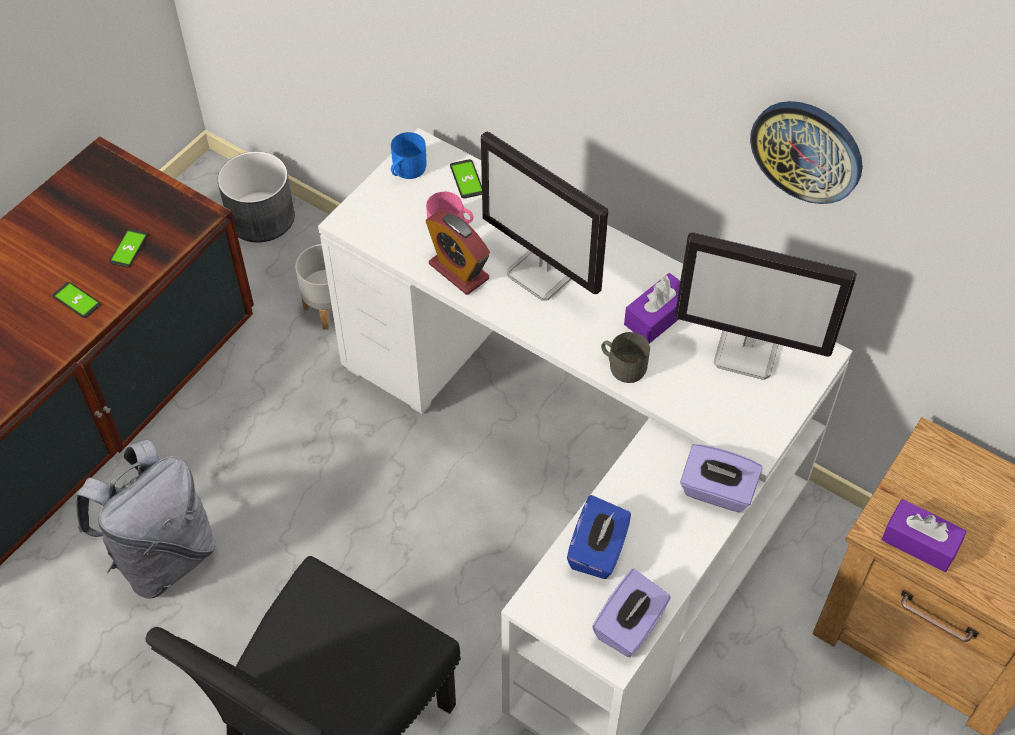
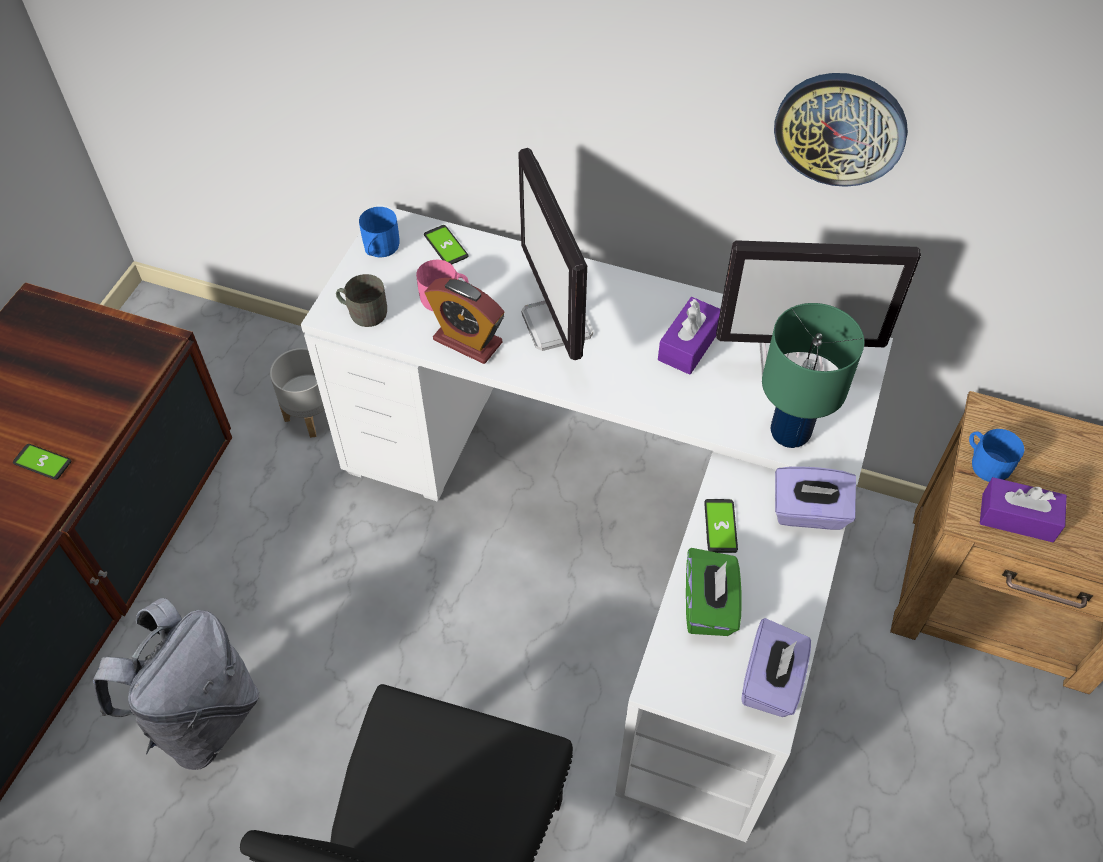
camera: 15 degrees left, 0 degrees up
(129, 249) = (88, 394): phone -> phone (720, 526)
(261, 217) = (214, 338): grey planter -> none
(544, 273) = (558, 325): monitor -> monitor turned 45 degrees clockwise
(598, 550) = (709, 606): blue tissue box -> green tissue box
(623, 366) = (671, 403): grey mug -> grey mug (363, 312)
(722, 418) = (791, 435): none -> green table lamp
(910, 486) = (986, 463): none -> blue mug

